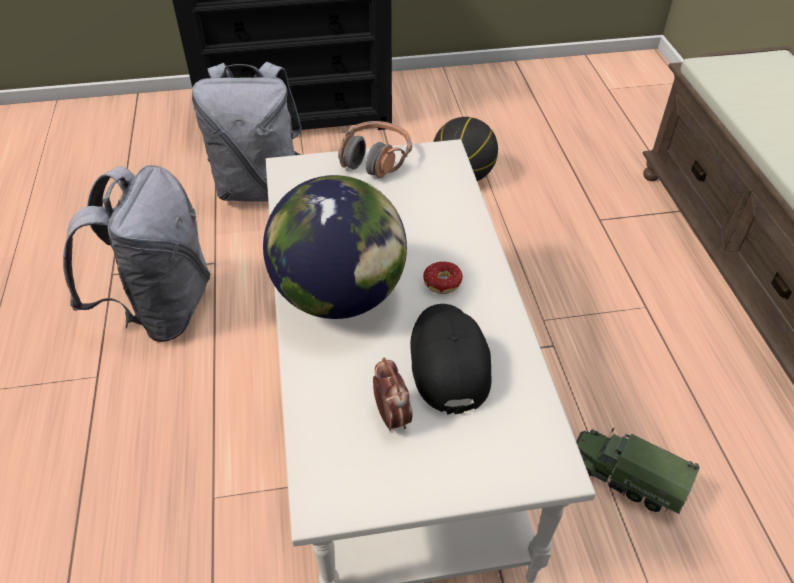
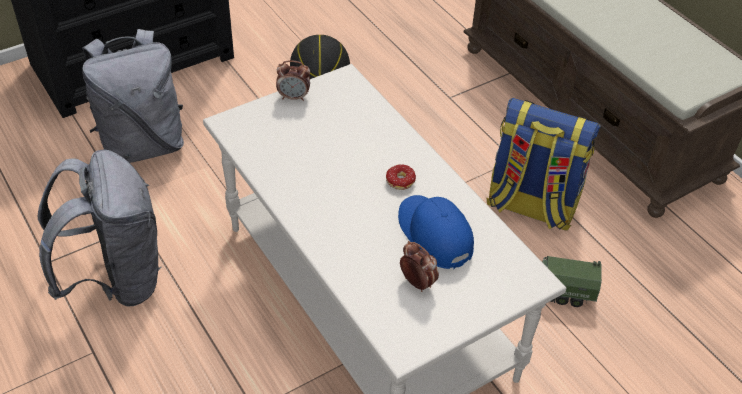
camera: 25 degrees left, 0 degrees up
(340, 296) = (332, 212): globe -> none
(375, 159) = (294, 97): headphones -> alarm clock
(448, 361) = (434, 234): black cap -> blue cap
(644, 366) = (530, 206): none -> backpack

